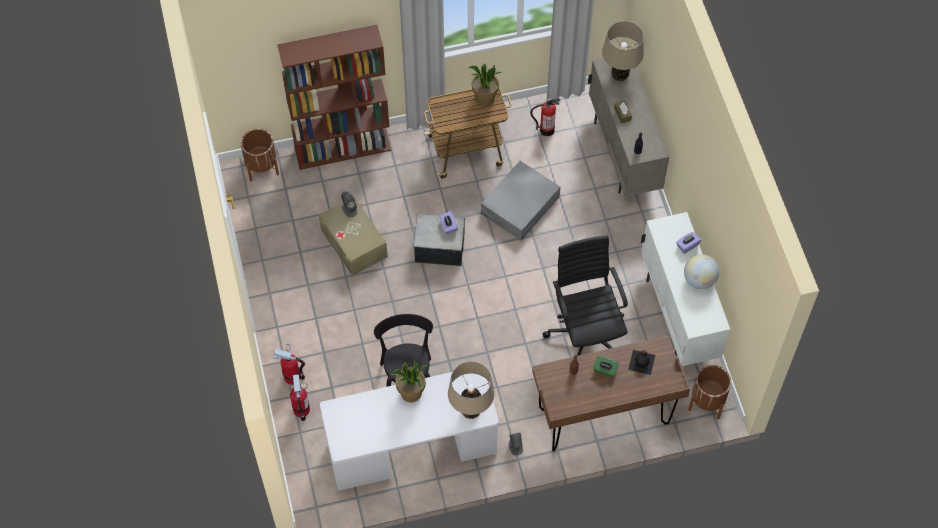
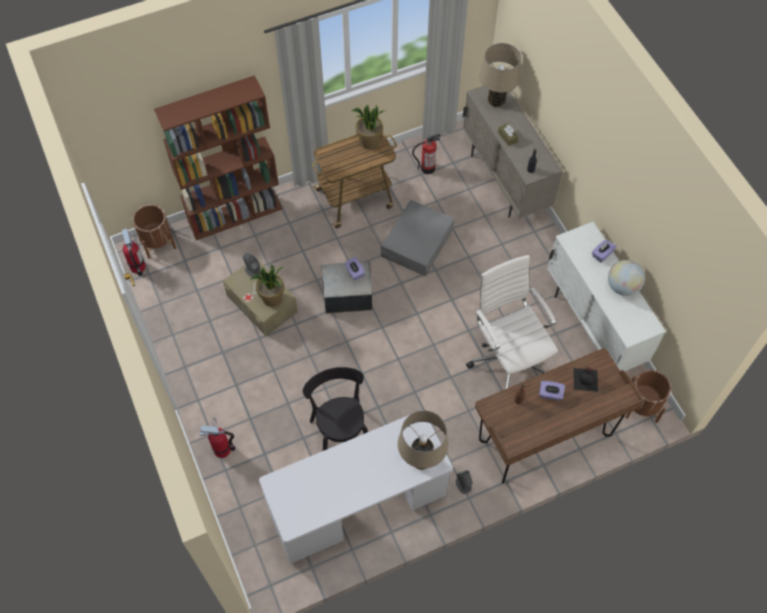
camera: 10 degrees left, 0 degrees up
(301, 410) = (237, 482): fire extinguisher -> fire extinguisher (138, 267)
(411, 393) = (354, 452): potted plant -> potted plant (272, 299)
(586, 334) = (508, 358): black office chair -> white office chair
(605, 370) = (550, 394): green tissue box -> purple tissue box

